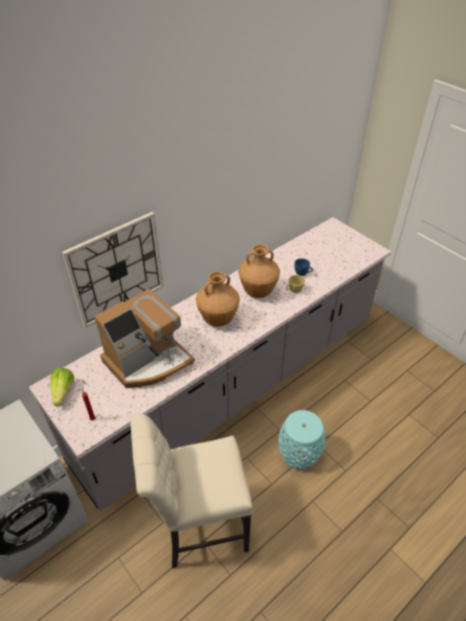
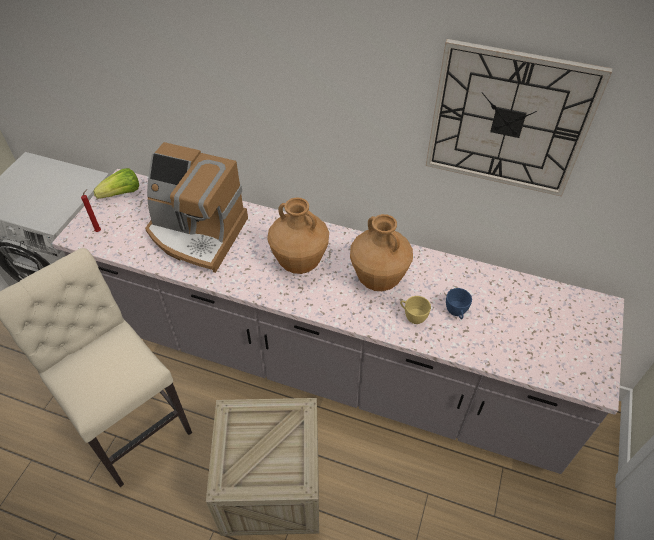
camera: 60 degrees right, 5 degrees up
(116, 270) = (225, 117): wall clock -> wall clock (508, 120)
(299, 454) = (271, 485): turquoise stool -> crate

